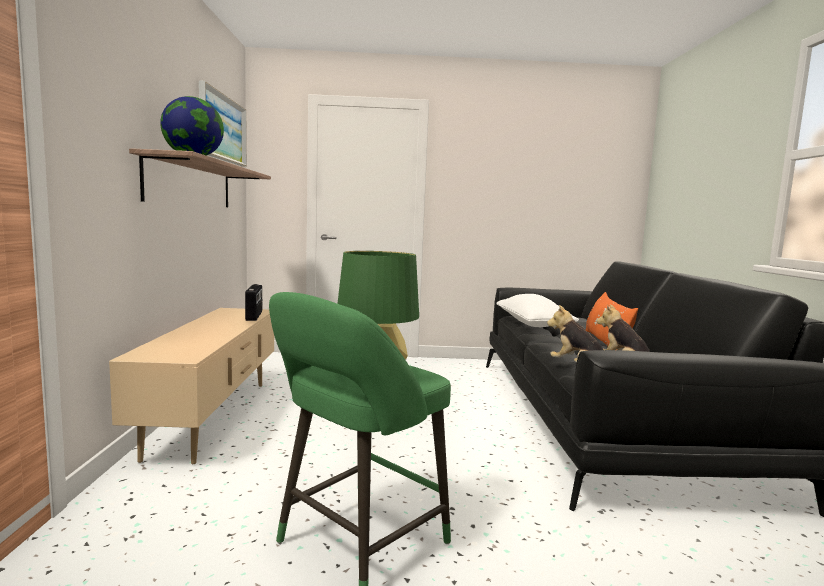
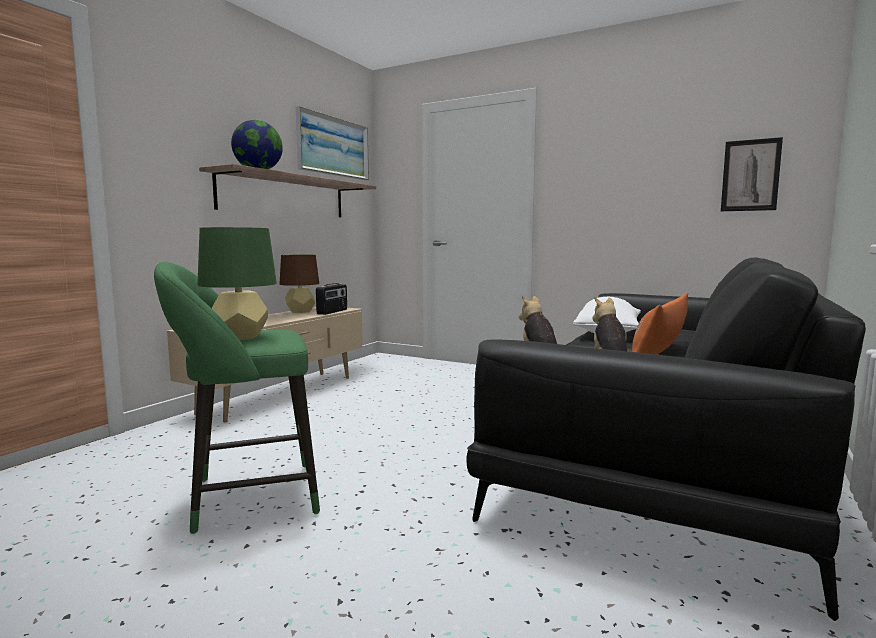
camera: 30 degrees right, 0 degrees up
(216, 318) = (300, 311): none -> brown table lamp
(595, 196) = (750, 175): none -> picture

